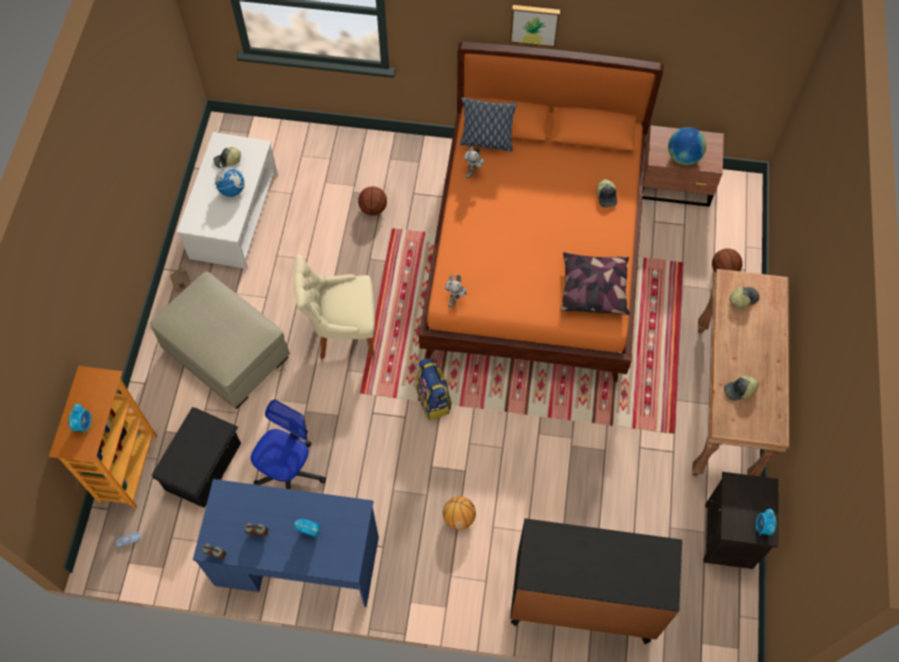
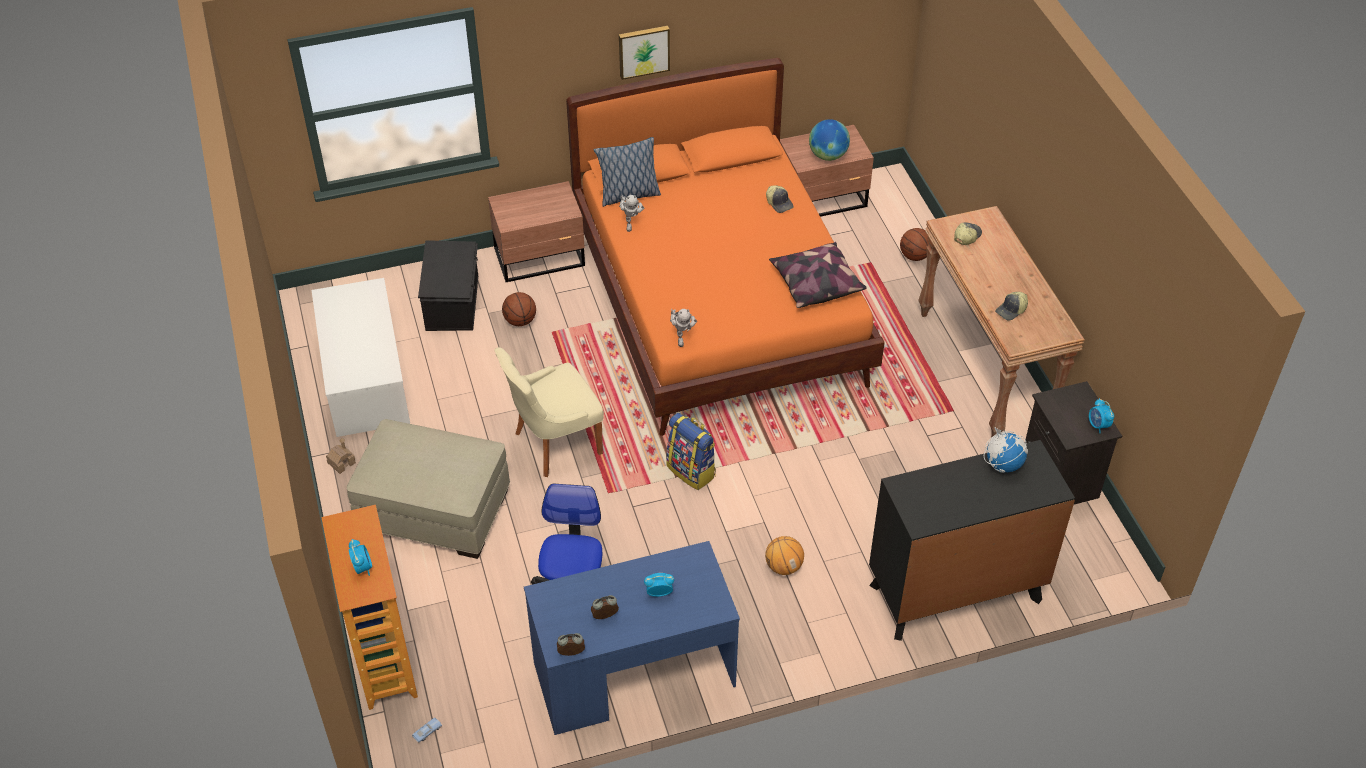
camera: 25 degrees left, 15 degrees down
(204, 466) = (474, 626): black storage box -> black storage box (453, 302)
(227, 160) = (345, 310): cap -> none
(232, 190) = (367, 335): globe -> globe (1003, 464)
(418, 156) = (541, 257): none -> brown nightstand

